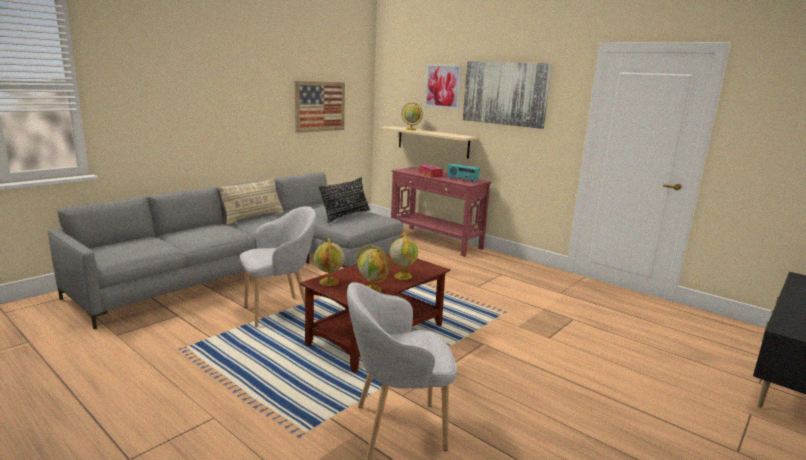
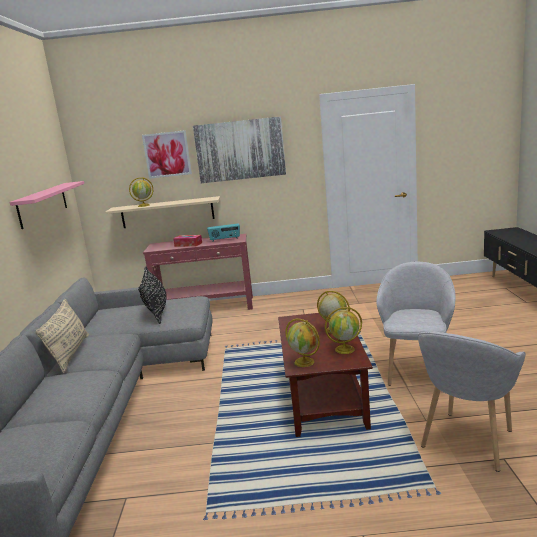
camera: 40 degrees left, 0 degrees up
(280, 311) = (215, 428): grey armchair -> grey armchair (417, 372)
(320, 106) = (43, 204): picture -> pink shelf

